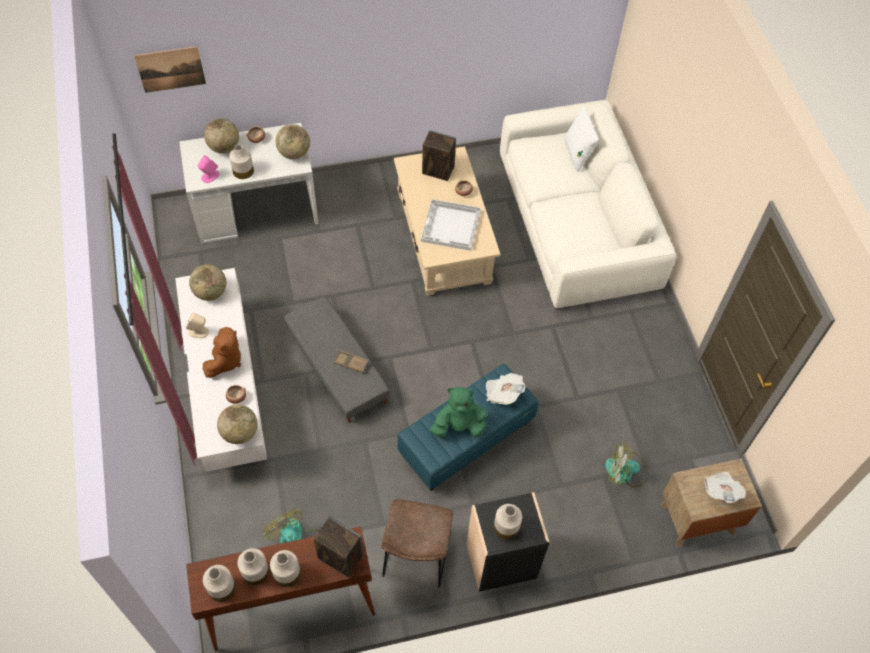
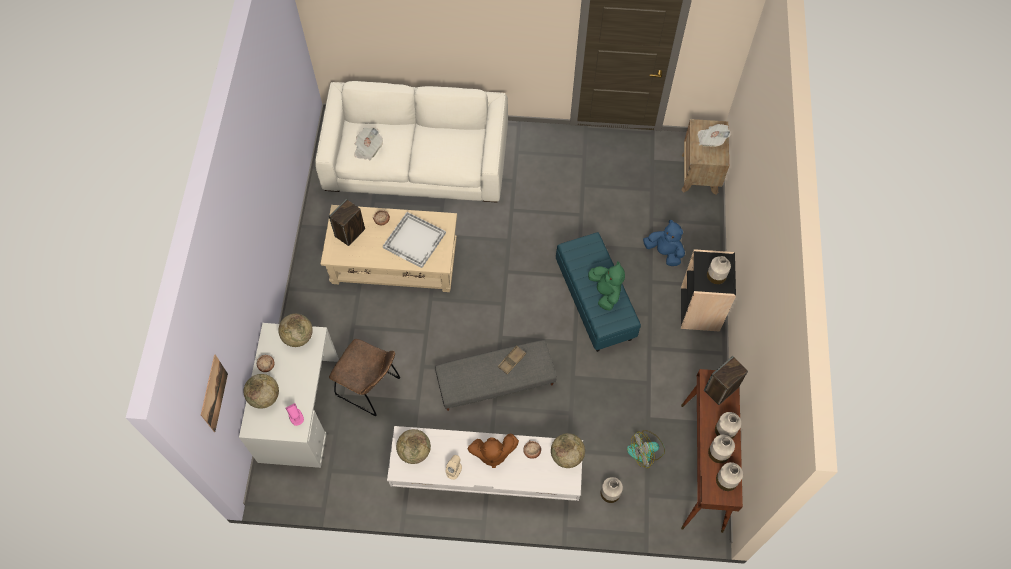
camera: 70 degrees left, 5 degrees up
(225, 361) = (492, 453): brown plush toy -> brown plush toy turned 135 degrees clockwise
(243, 170) = (301, 386): beige vase -> beige vase (610, 493)
(416, 558) = (683, 366): brown chair -> brown chair (371, 388)
(458, 426) = (605, 292): green plush toy -> green plush toy turned 150 degrees clockwise
(503, 393) = (585, 253): newspaper -> newspaper (368, 149)
(564, 501) = (664, 252): none -> blue plush toy
(577, 154) = (374, 125): white pillow -> none
(625, 472) = (652, 205): fan -> none

